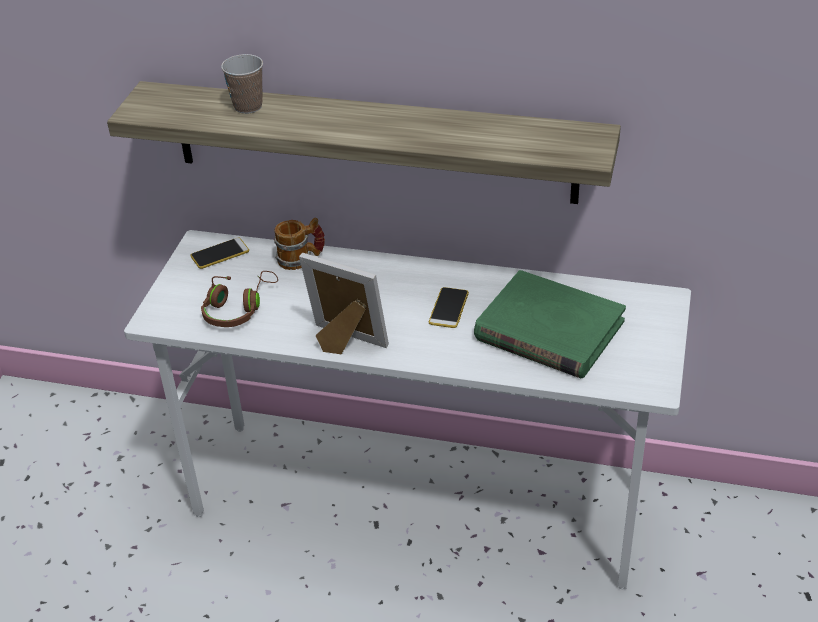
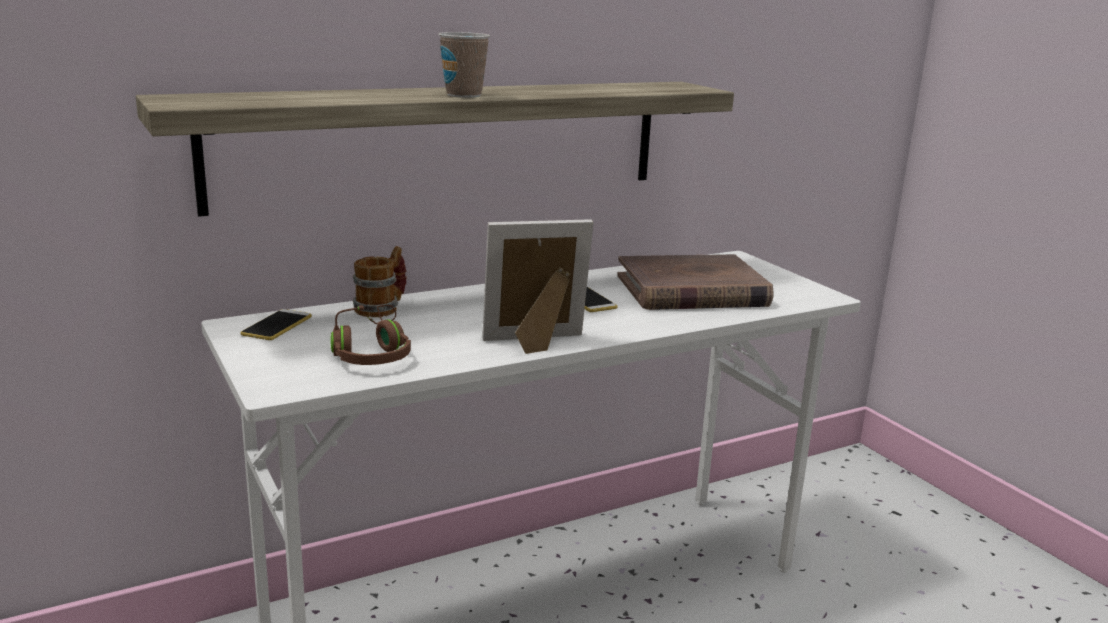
camera: 45 degrees left, 20 degrees down
(248, 106) = (322, 94): cup -> cup (464, 95)
(548, 330) = (691, 291): green book -> brown book

